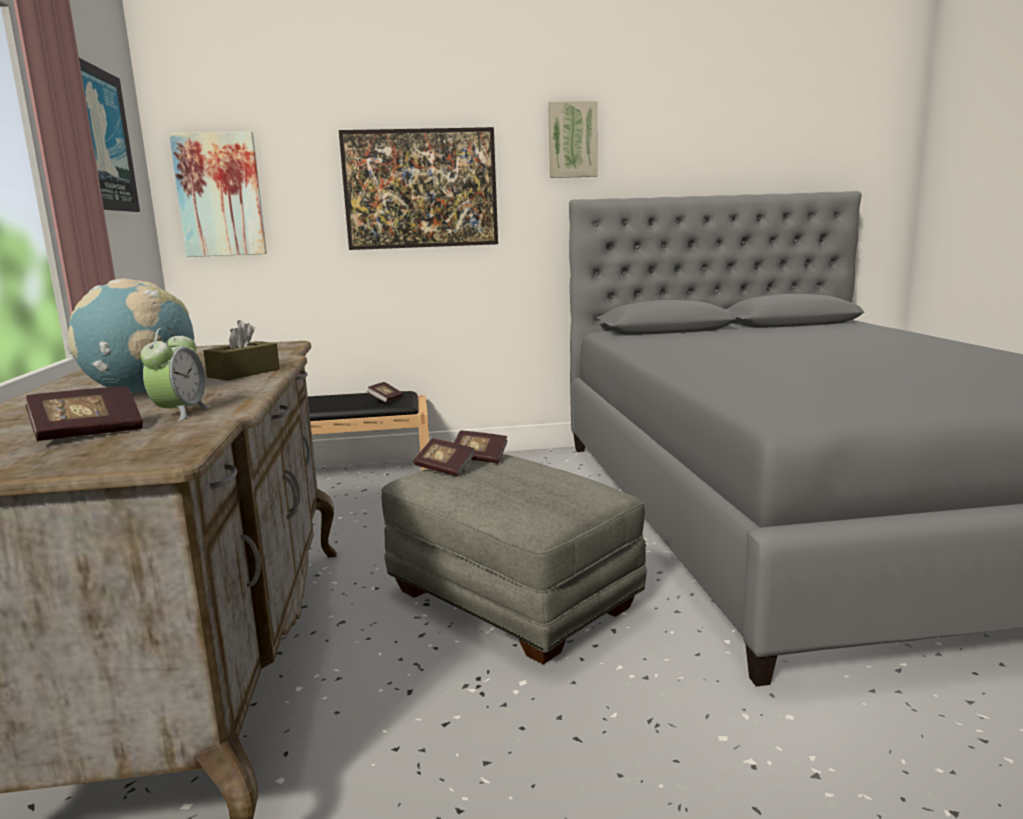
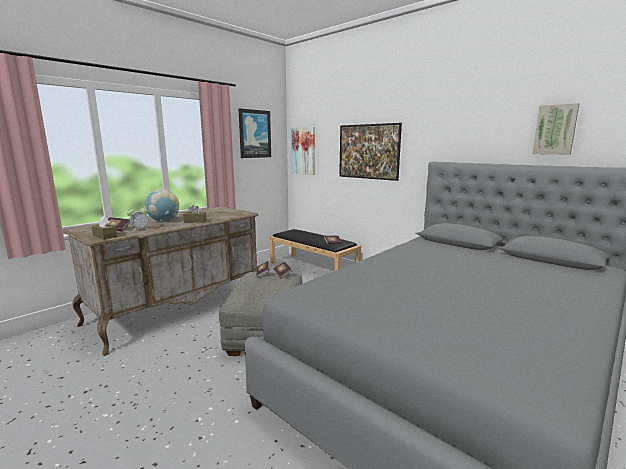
camera: 50 degrees right, 0 degrees up
(157, 446) = (105, 236): none -> brown tissue box
(572, 140) = (440, 128): picture -> picture (555, 130)

